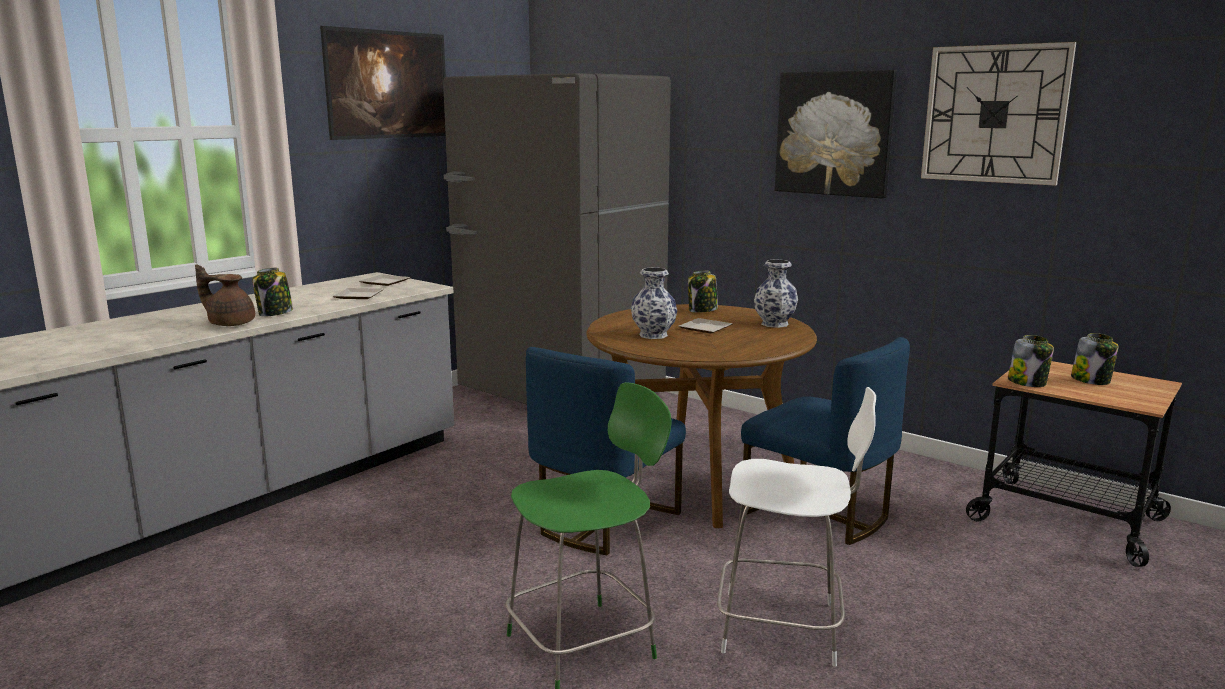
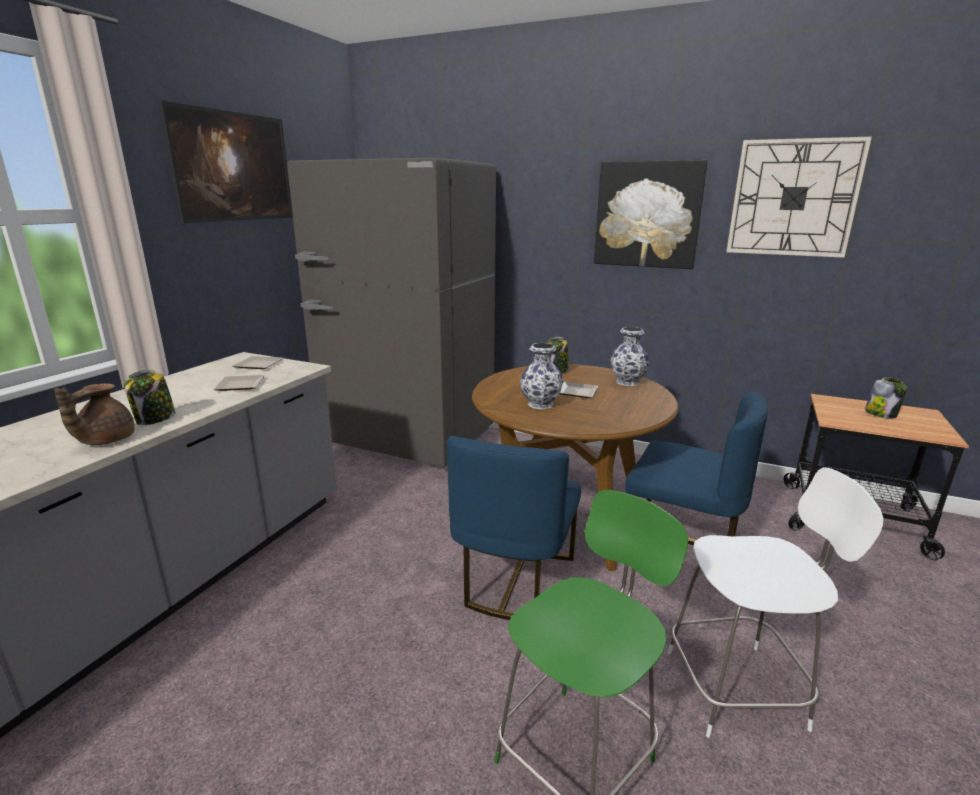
camera: 15 degrees left, 5 degrees up
(230, 323) = (104, 440): brown teapot -> brown teapot turned 75 degrees counterclockwise
(1027, 382) = (843, 421): jar -> none

